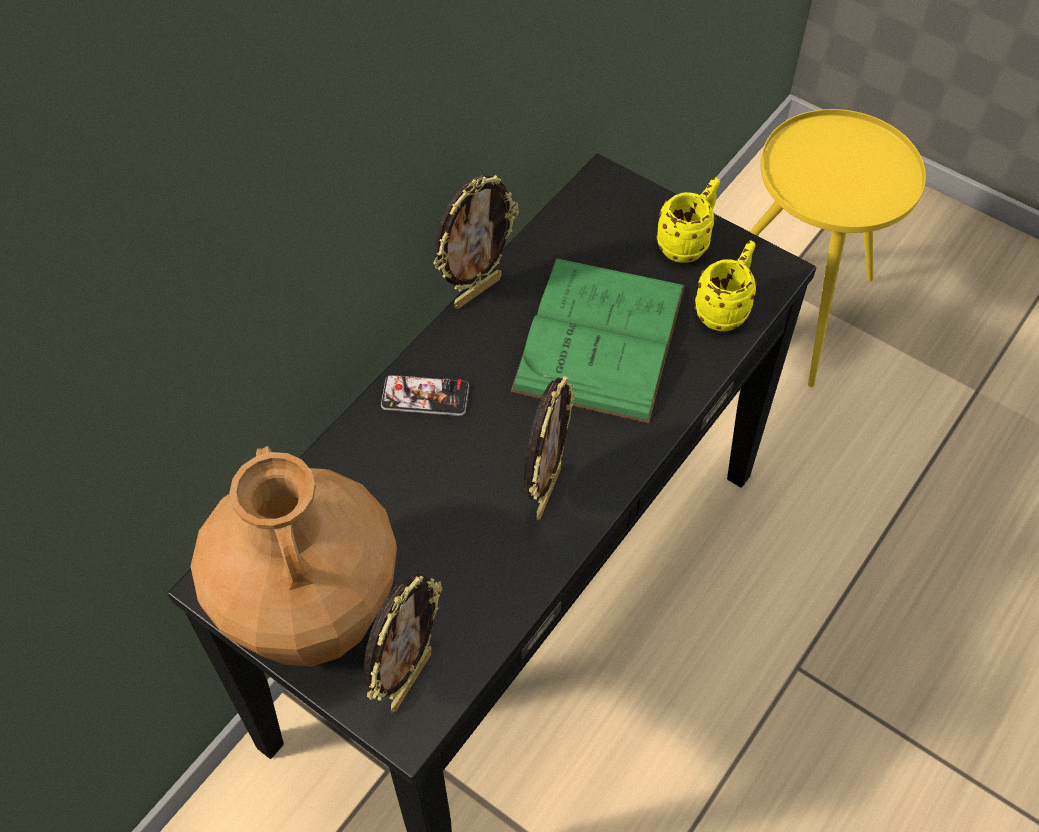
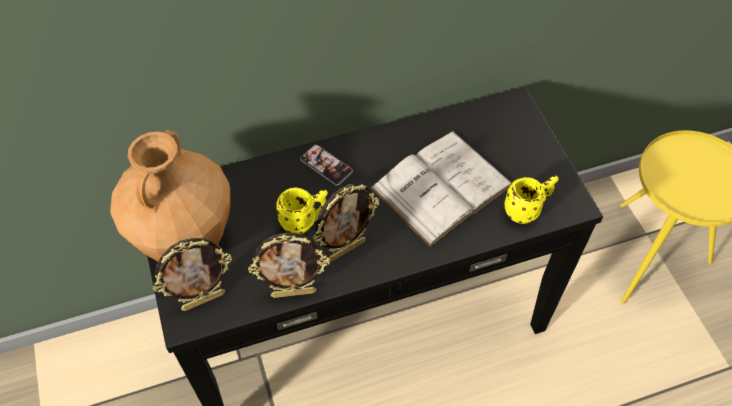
camera: 35 degrees right, 0 degrees up
(476, 291) = (397, 126): picture frame -> picture frame (294, 292)
(600, 338) = (442, 186): green book -> white book
(687, 242) = (536, 162): yellow mug -> yellow mug (304, 221)

